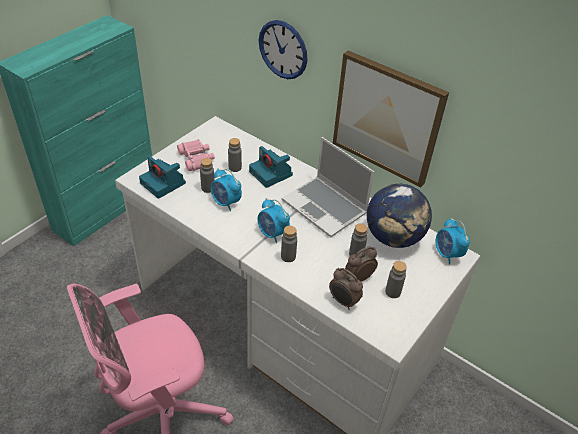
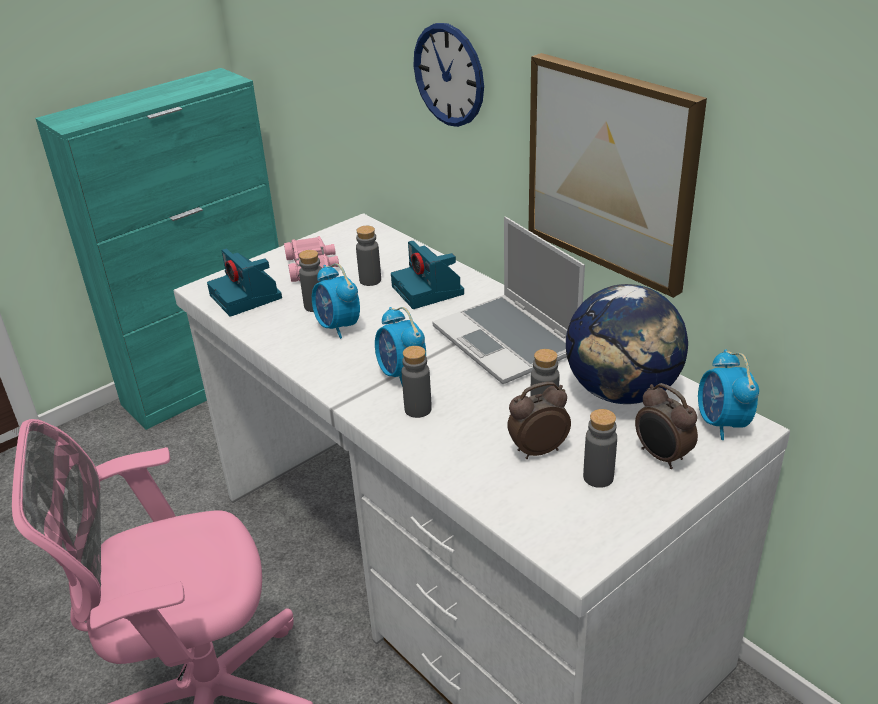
camera: 15 degrees right, 10 degrees down
(343, 302) = (497, 486): alarm clock -> alarm clock (661, 457)

